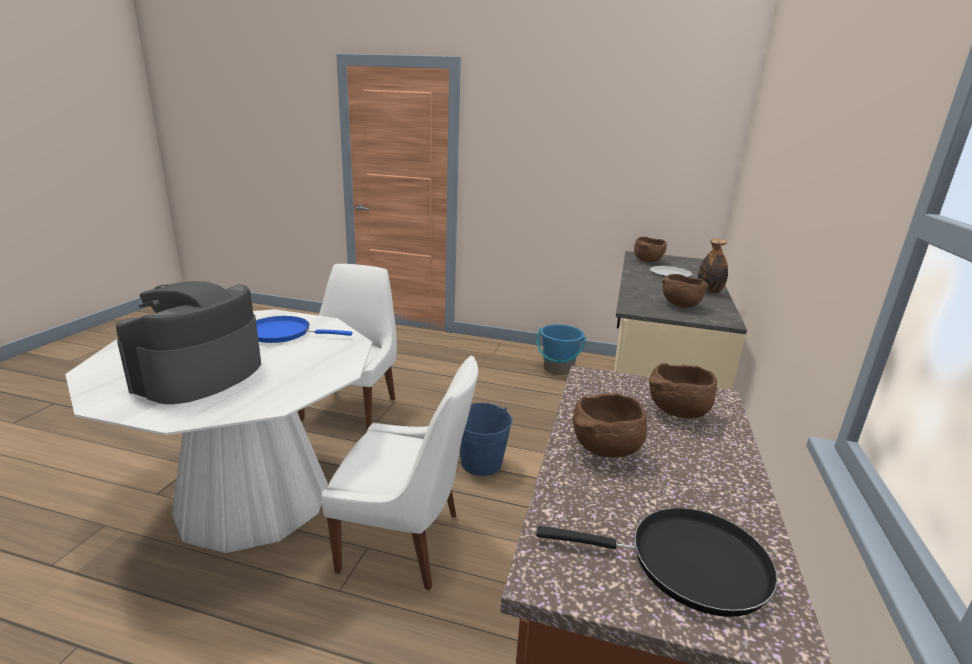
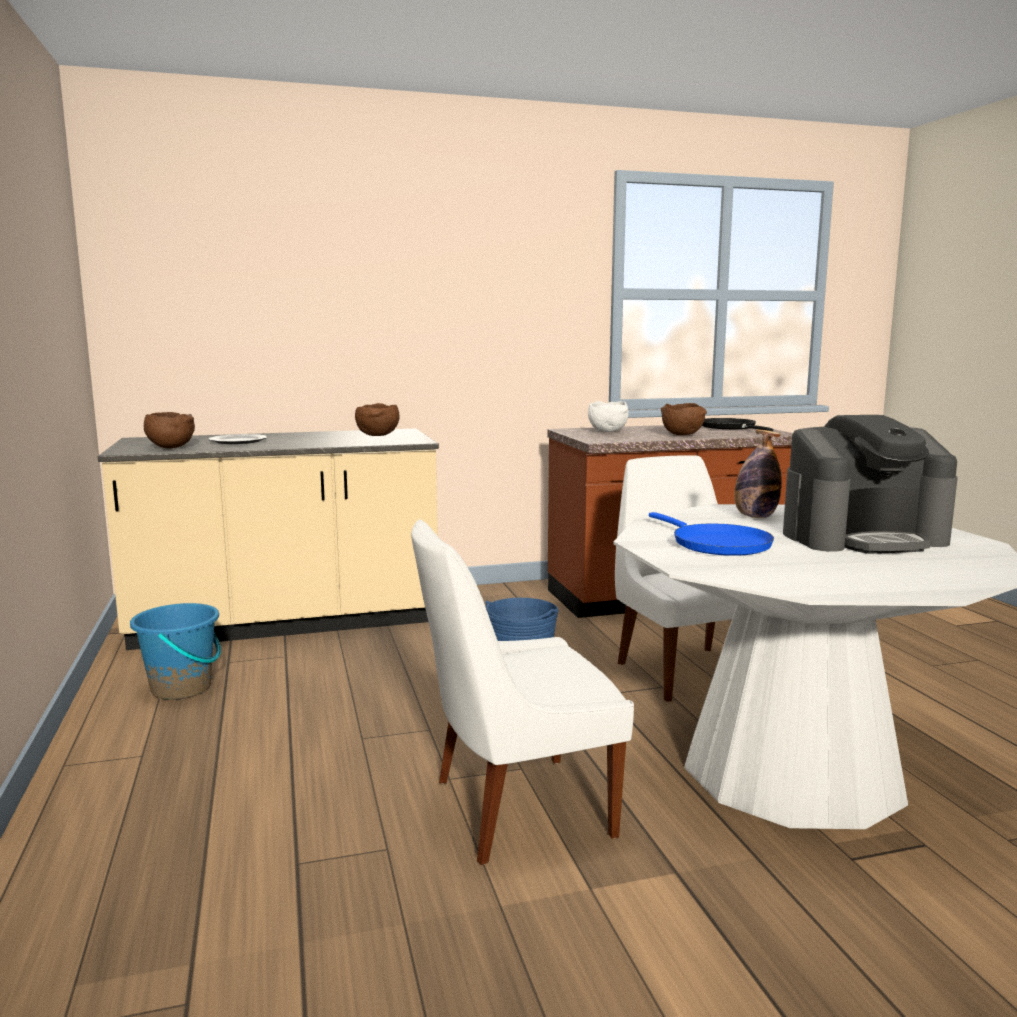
camera: 120 degrees left, 10 degrees down
(677, 413) = (609, 432): brown bowl -> white bowl
(709, 291) = (305, 434): bottle -> bottle (755, 516)

